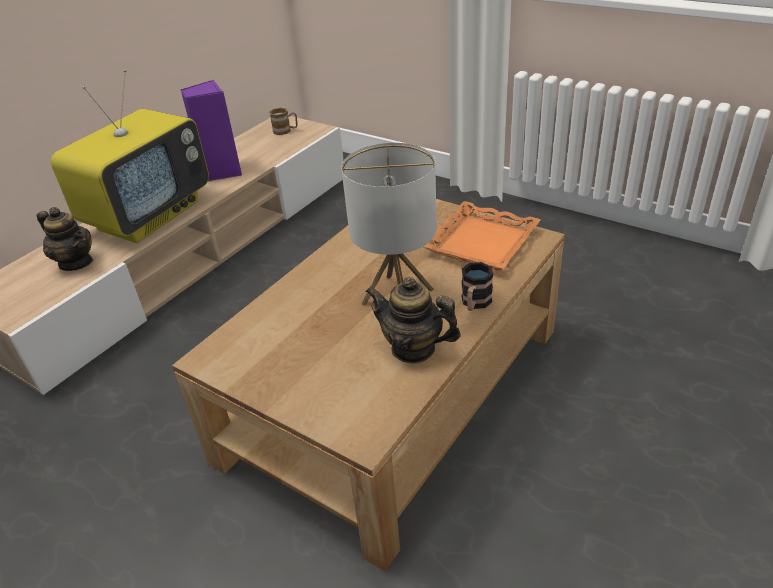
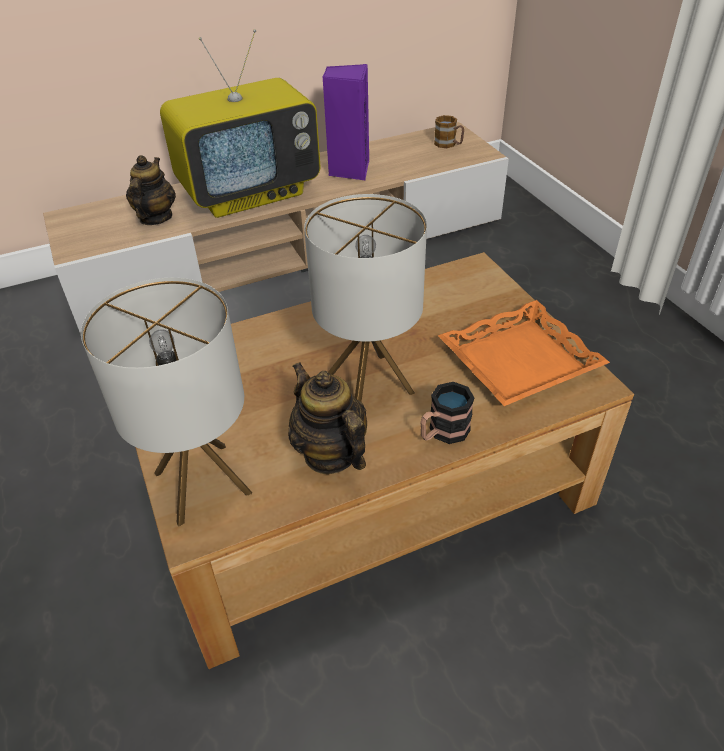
camera: 30 degrees right, 5 degrees up
(76, 262) = (155, 218): teapot -> teapot turned 150 degrees counterclockwise
(339, 408) = (202, 482): none -> table lamp

